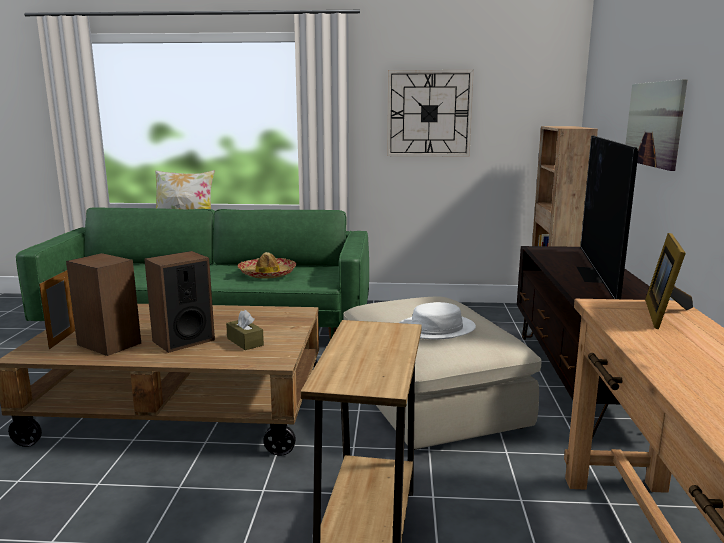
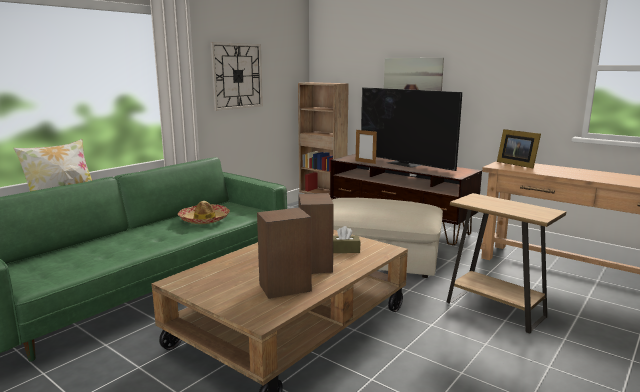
camera: 55 degrees left, 0 degrees up
(62, 339) = (245, 303): picture frame -> picture frame (365, 162)
(436, 328) = (398, 208): white hat -> none

